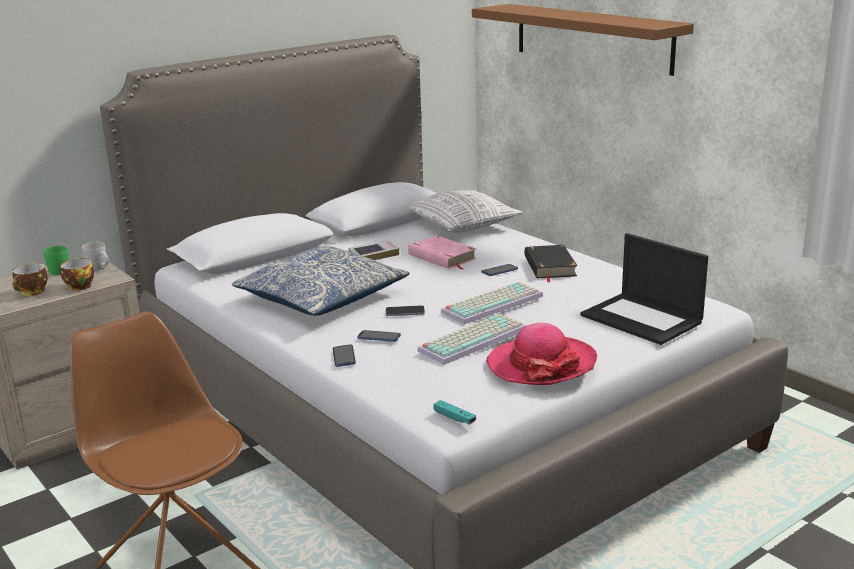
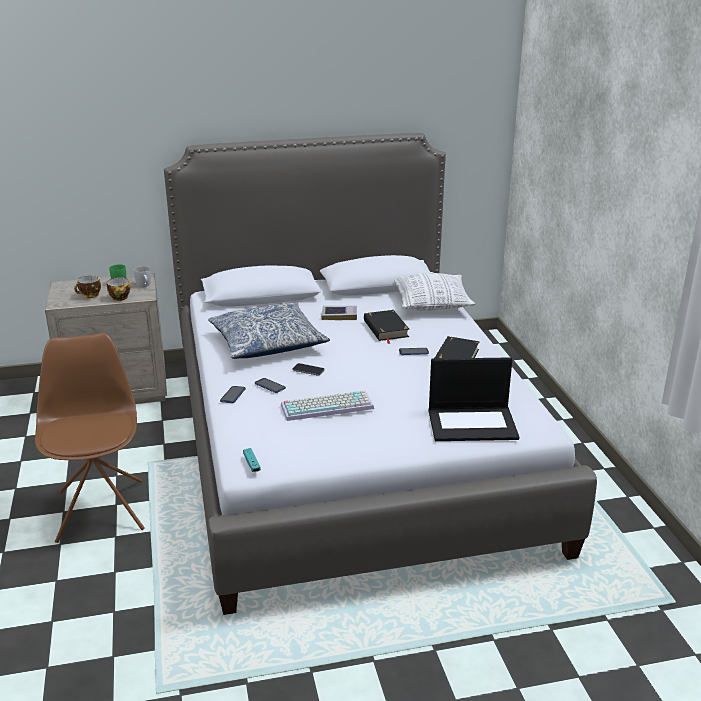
camera: 25 degrees right, 5 degrees up
(442, 257) = (385, 329): pink book -> black book
(492, 303) = (376, 379): keyboard -> none
(541, 364) = (353, 440): hat -> none
(592, 37) = (575, 162): brown shelf -> none
(643, 319) = (473, 423): laptop -> laptop turned 75 degrees counterclockwise

